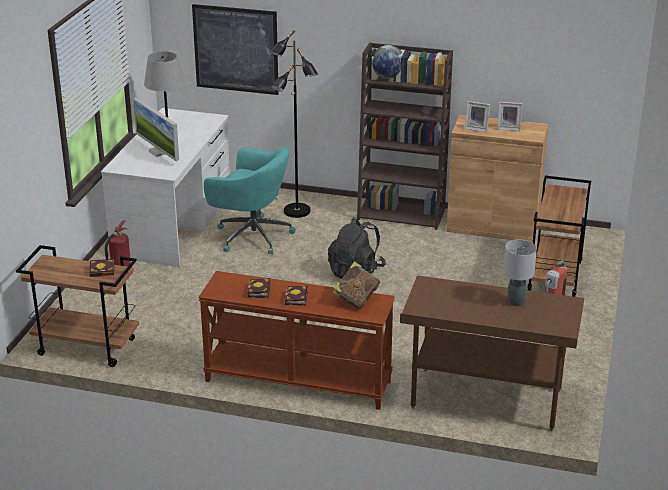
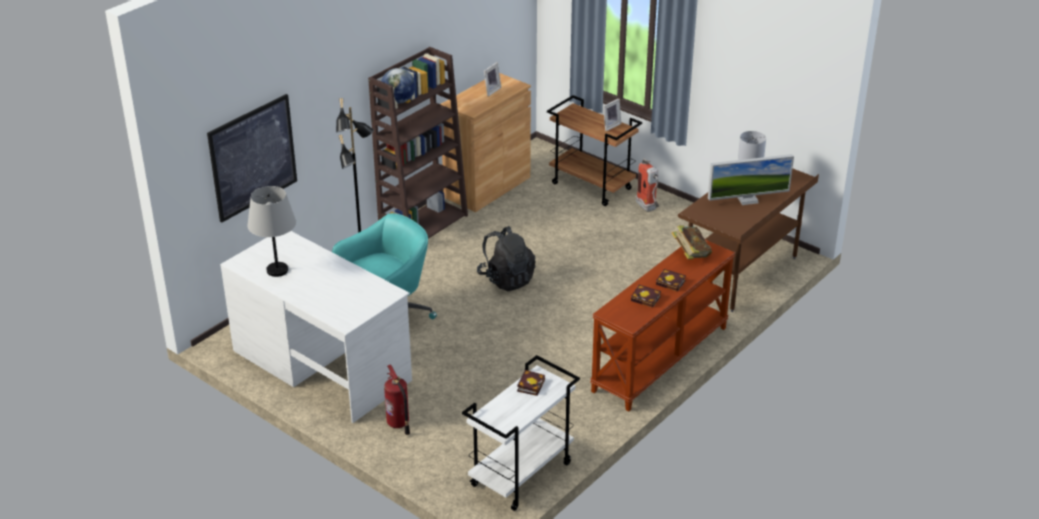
camera: 65 degrees left, 5 degrees up
(85, 347) = (521, 475): brown cart -> white cart
(158, 152) = (334, 288): monitor -> monitor (747, 200)
(477, 128) = (477, 104): picture frame -> picture frame (610, 126)

